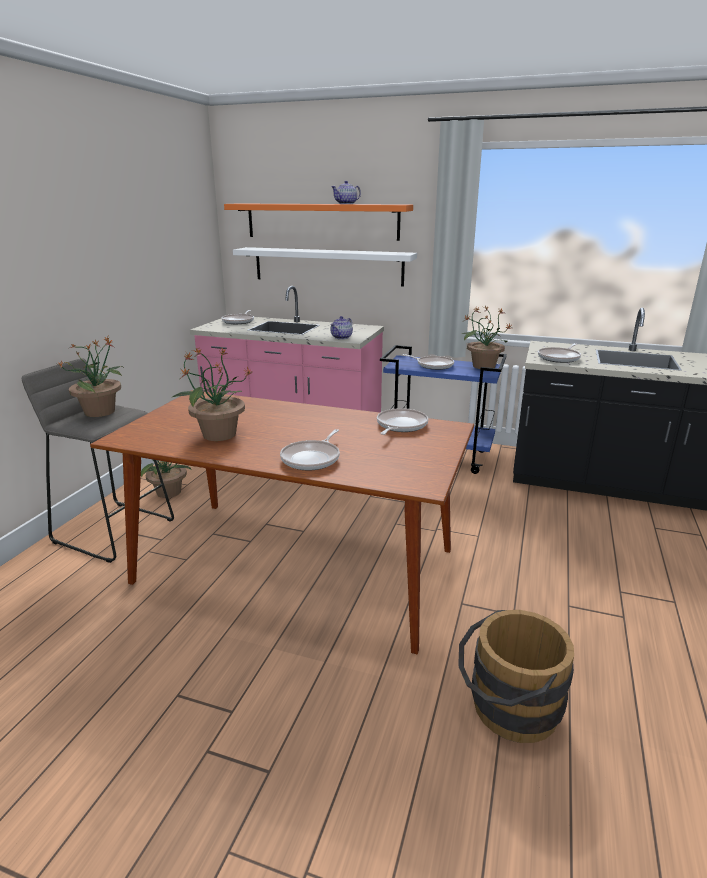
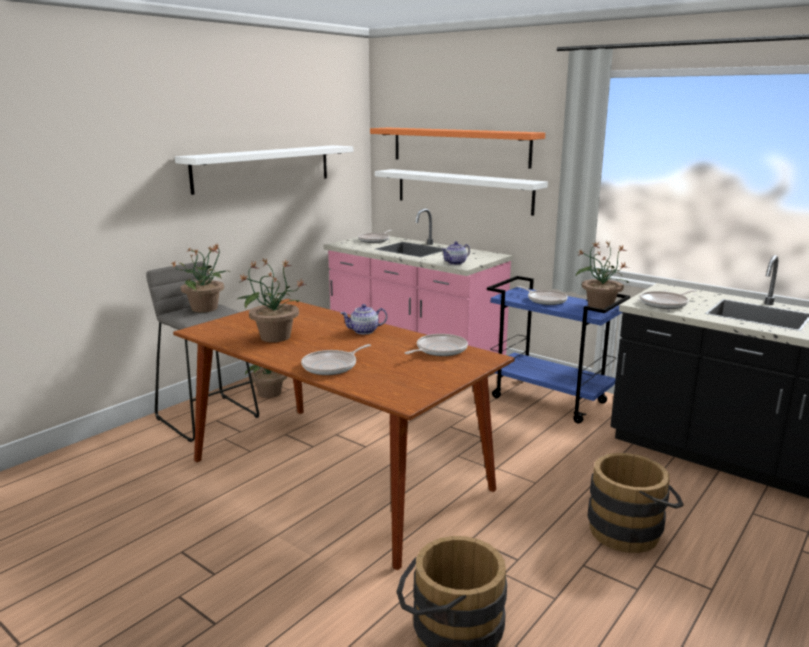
camera: 20 degrees right, 5 degrees down
(126, 248) = (263, 168): none -> white shelf
(346, 204) = (479, 130): teapot -> teapot (364, 331)
(582, 564) = (630, 531): none -> brown bucket

